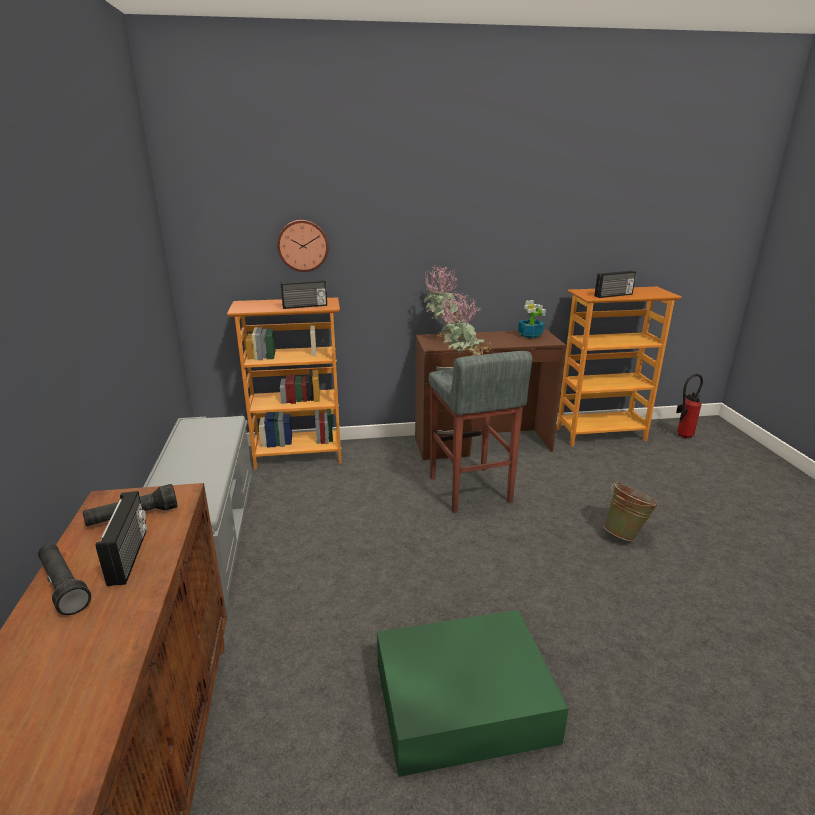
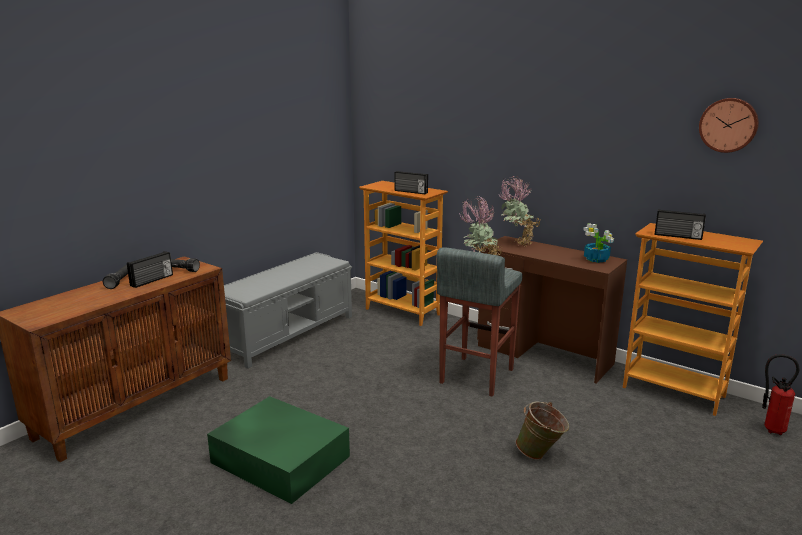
camera: 45 degrees right, 5 degrees down
(303, 245) = (430, 146): wall clock -> wall clock (728, 125)

